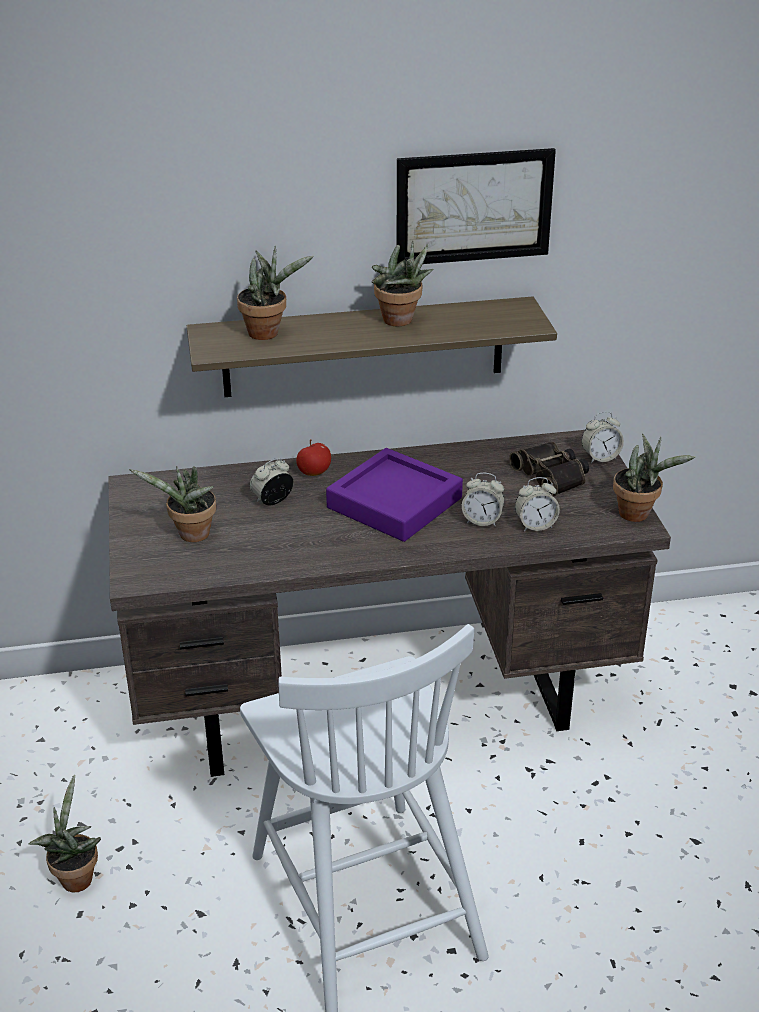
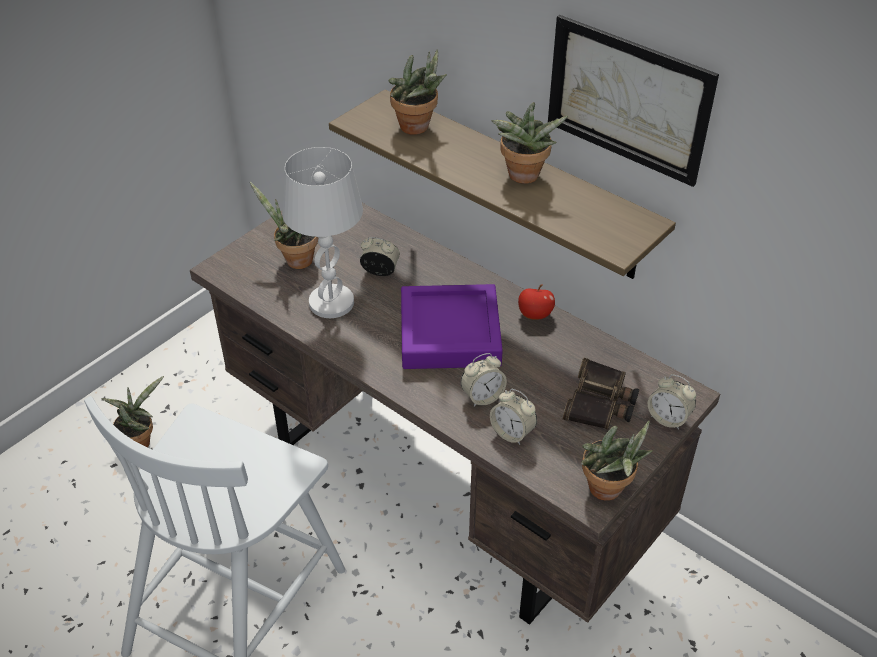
camera: 50 degrees right, 10 degrees up
(275, 541) = (331, 303): none -> white table lamp
(314, 473) = (440, 270): apple -> apple (535, 315)
(482, 520) = (482, 397): alarm clock -> alarm clock turned 90 degrees counterclockwise

